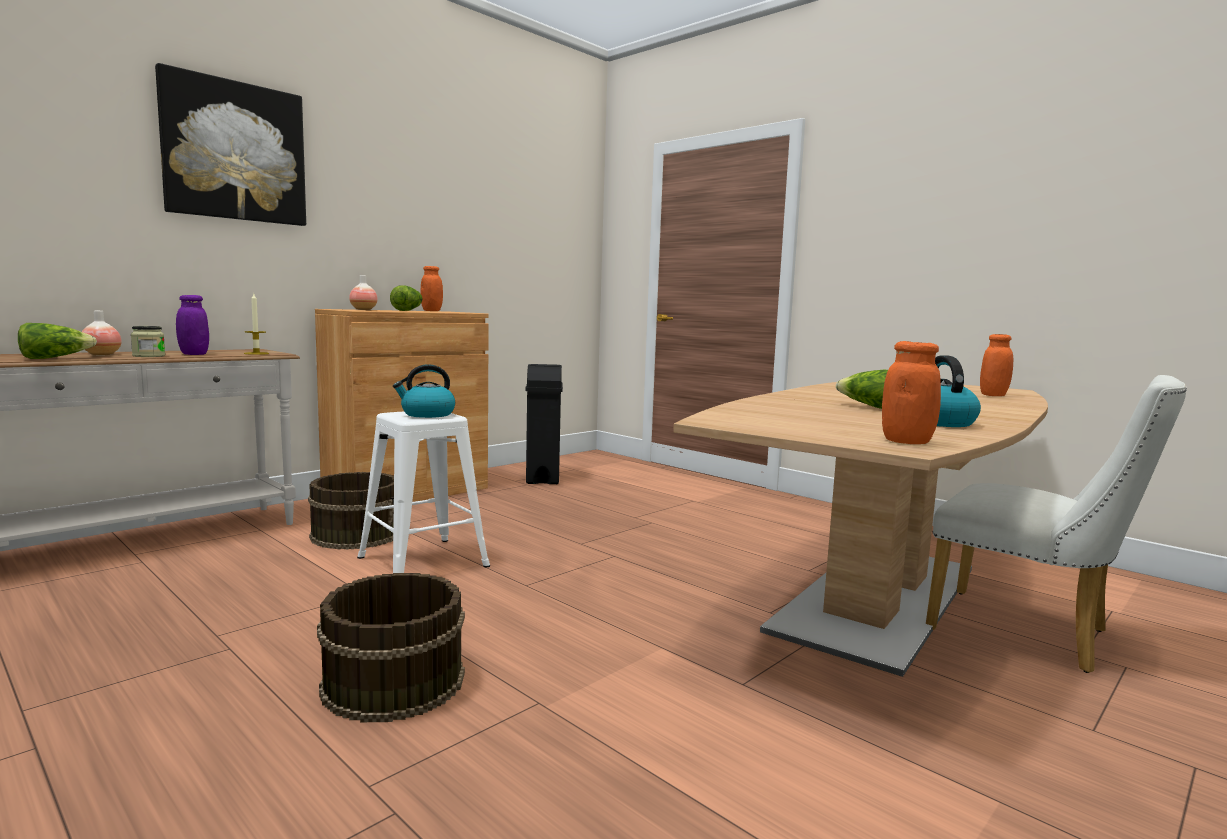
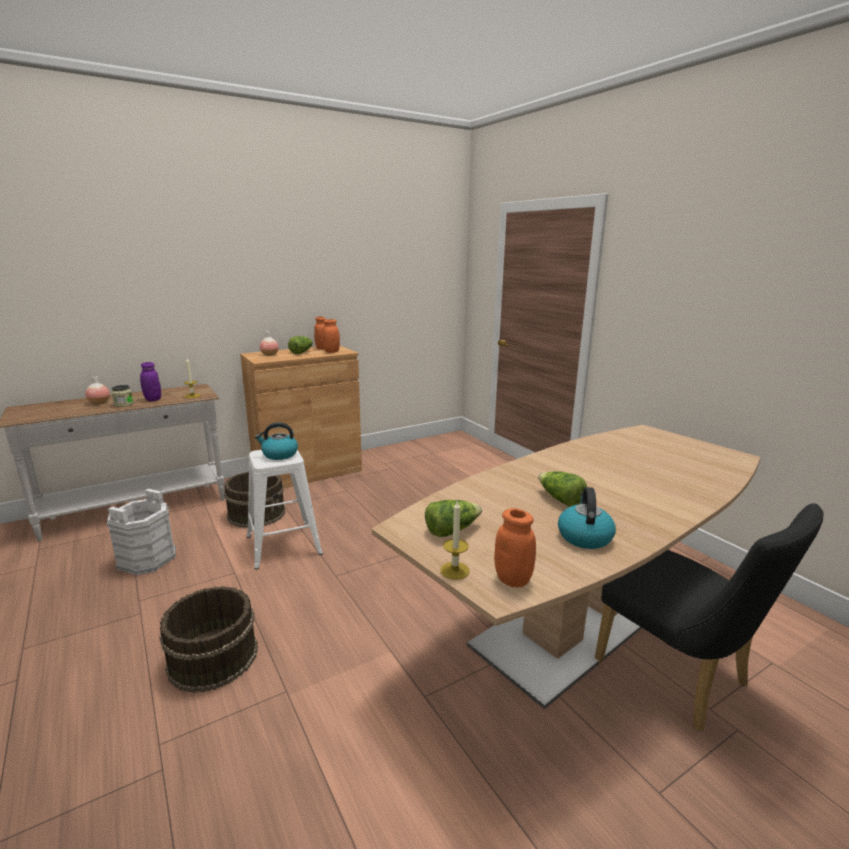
camera: 15 degrees right, 10 degrees up
(55, 358) = (67, 412): lettuce -> lettuce (451, 530)
(201, 591) = (147, 559): none -> white bucket
(234, 151) = (177, 255): picture -> none
(543, 478) = (405, 461): black trash can -> none
(828, 439) = (455, 570): none -> candle
(993, 395) = (704, 471): orange jar -> orange jar (331, 352)
(1032, 634) = (680, 679): white chair -> black chair

